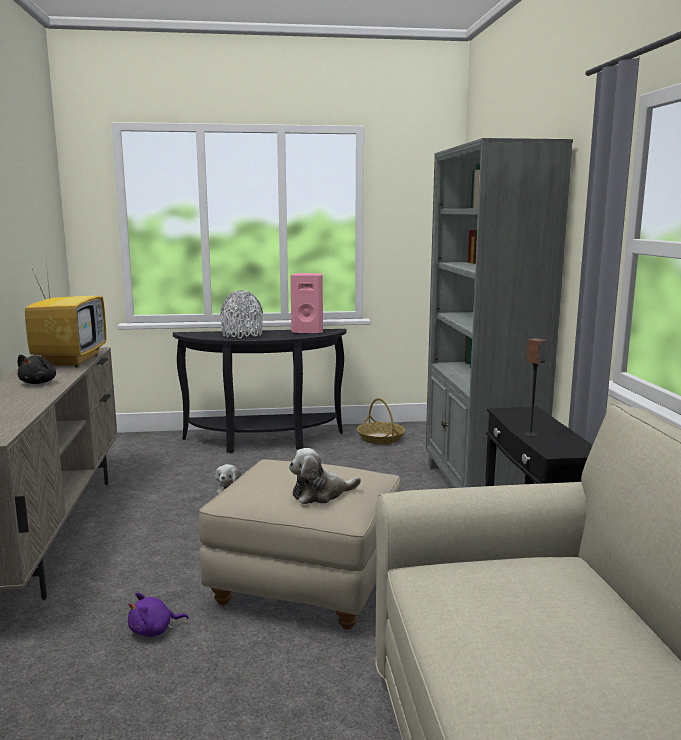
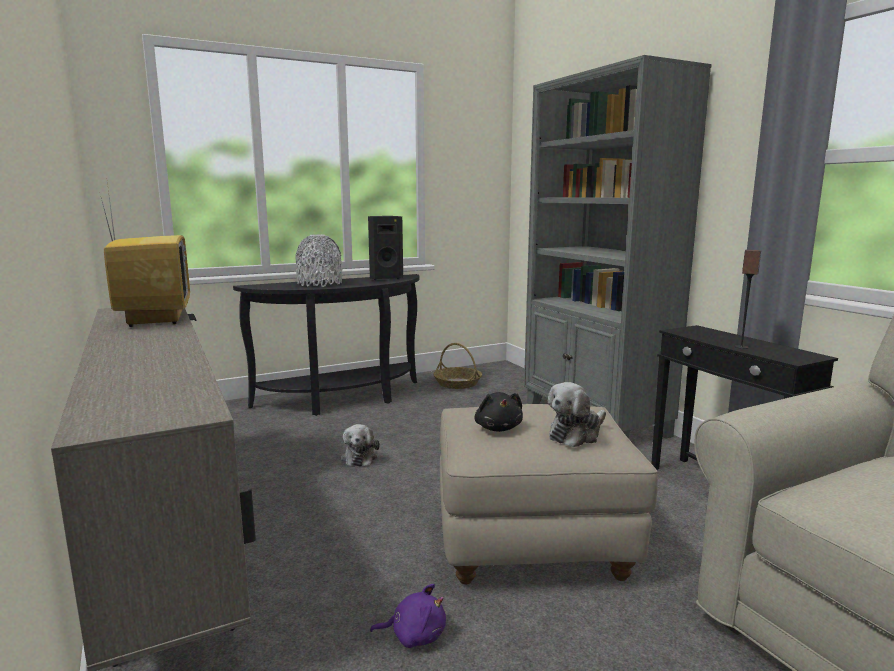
camera: 20 degrees left, 0 degrees up
(39, 383) = (151, 343): black plush toy -> black plush toy (498, 428)
(154, 630) = (414, 635): purple plush toy -> purple plush toy turned 135 degrees counterclockwise
(308, 332) = (385, 278): pink speaker -> black speaker

